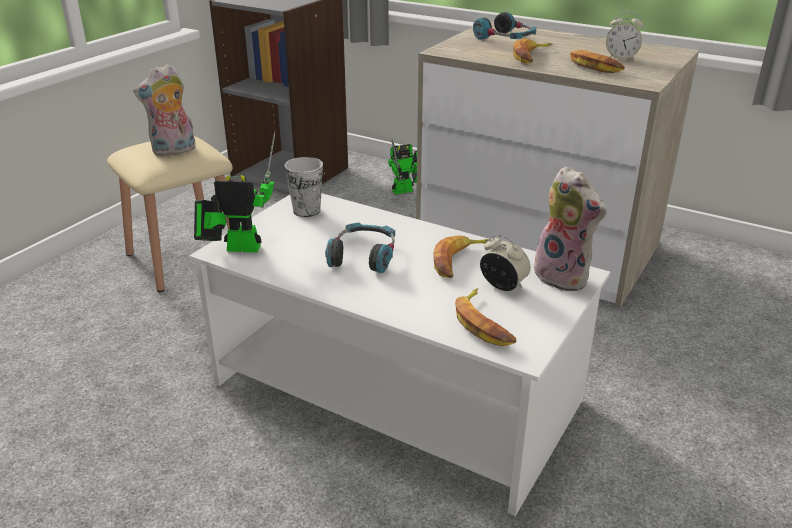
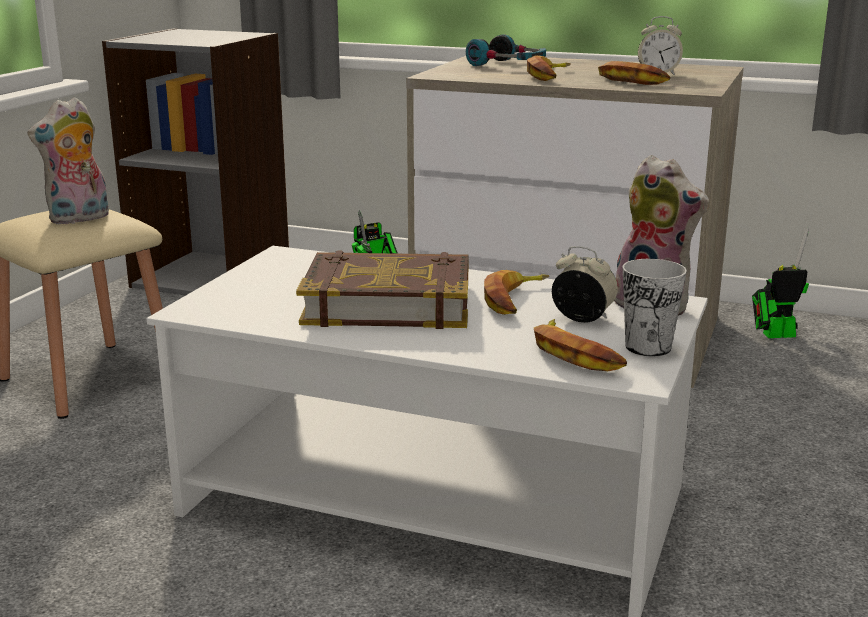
camera: 10 degrees left, 10 degrees down
(238, 248) = (212, 306): toy robot -> toy robot (774, 335)
(306, 211) = (291, 266): cup -> cup (648, 347)
(363, 256) = (388, 303): headphones -> book

